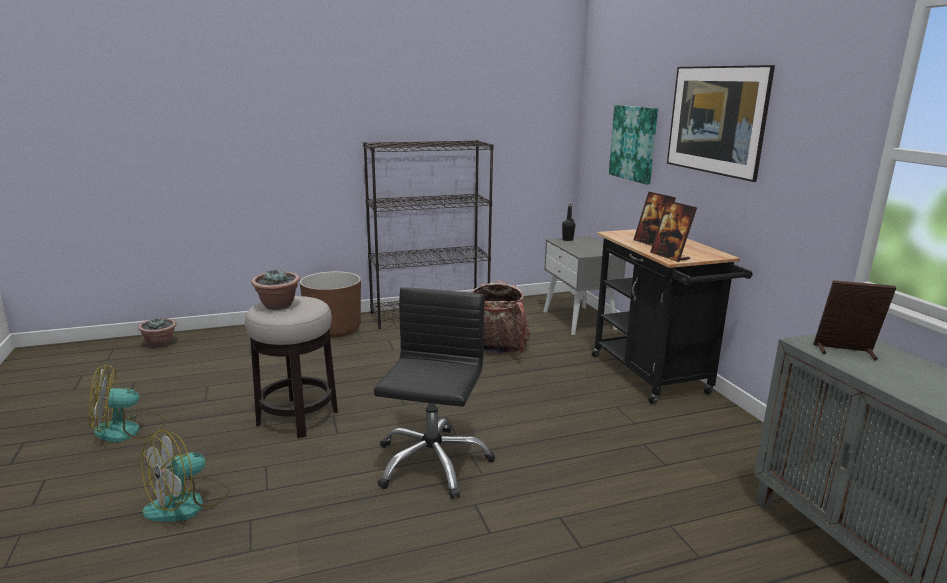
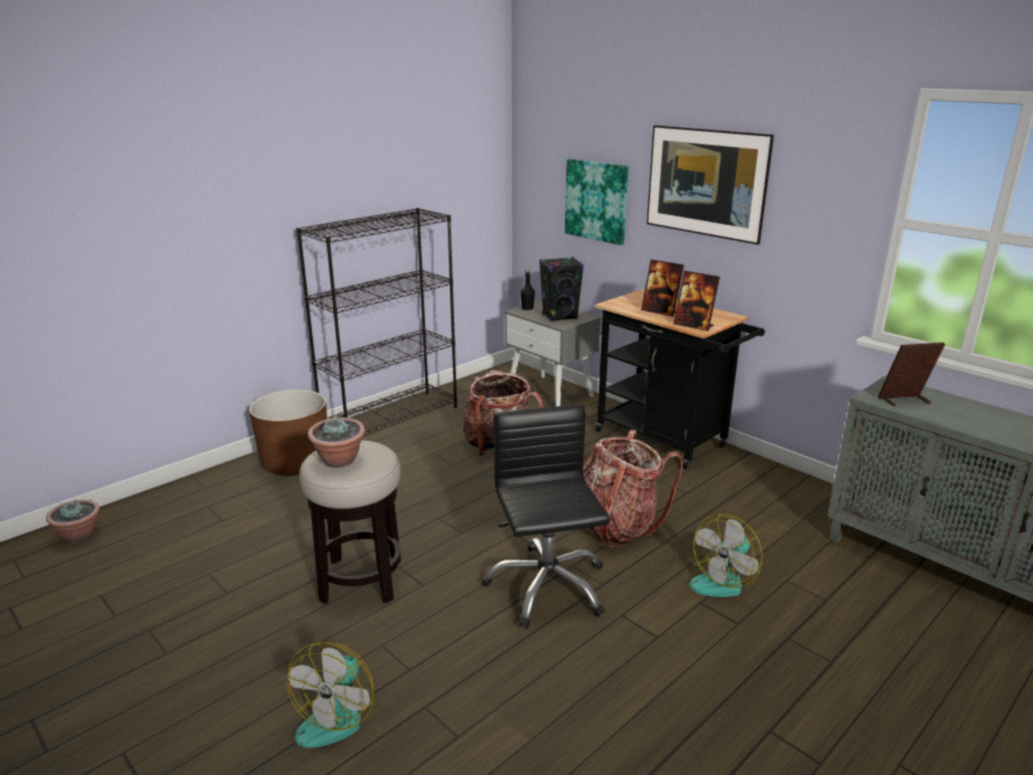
camera: 25 degrees left, 5 degrees up
(128, 430) = (167, 658): fan -> fan (723, 580)
(539, 432) = (615, 525): none -> backpack
(589, 248) = (560, 317): none -> black speaker

